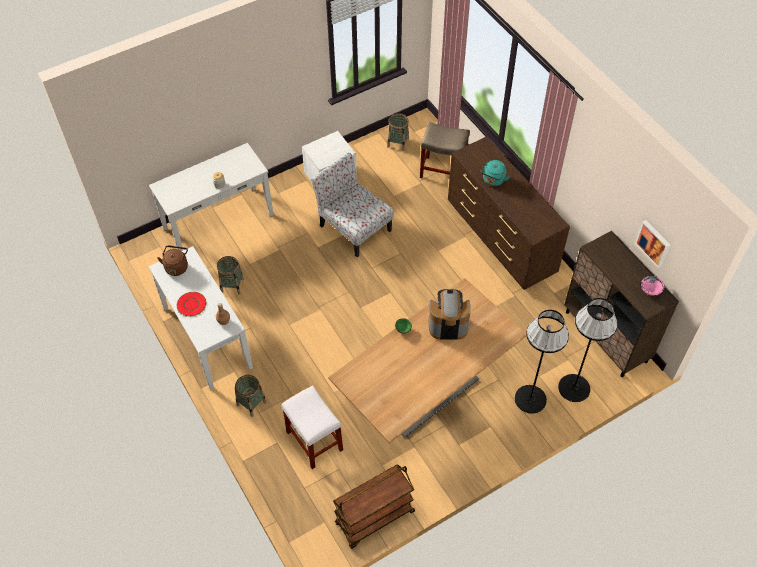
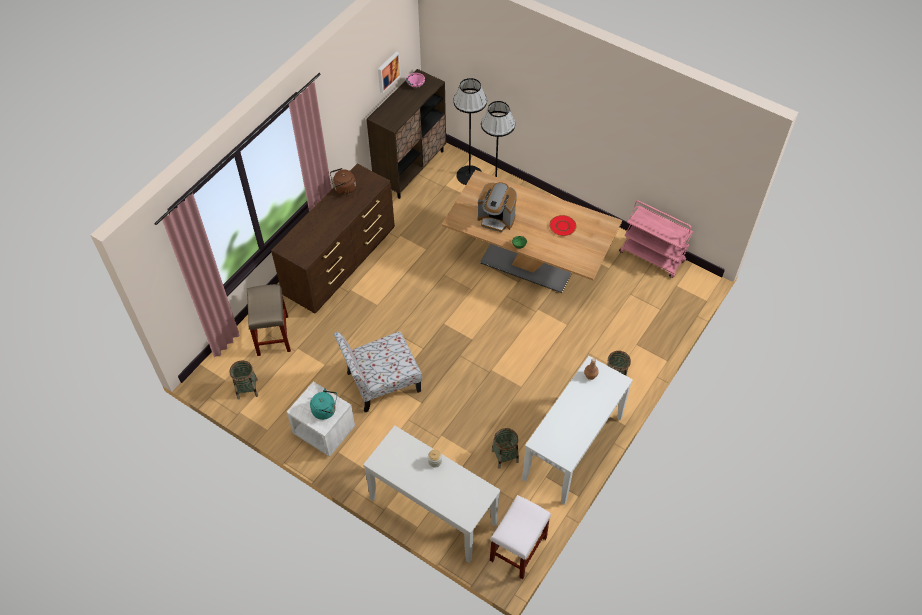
camera: 115 degrees left, 0 degrees up
(176, 266) = (556, 445): brown kettle -> brown kettle (343, 189)
(191, 304) = (589, 410): red plate -> red plate (562, 226)
(314, 440) = (618, 320): white stool -> white stool (518, 550)
(353, 227) = (381, 382): chair -> chair turned 45 degrees clockwise
(374, 518) = (652, 257): brown cart -> pink cart
(448, 325) = (496, 219): coffee machine -> coffee machine turned 45 degrees counterclockwise
(493, 180) = (328, 228): turquoise kettle -> turquoise kettle (325, 410)

